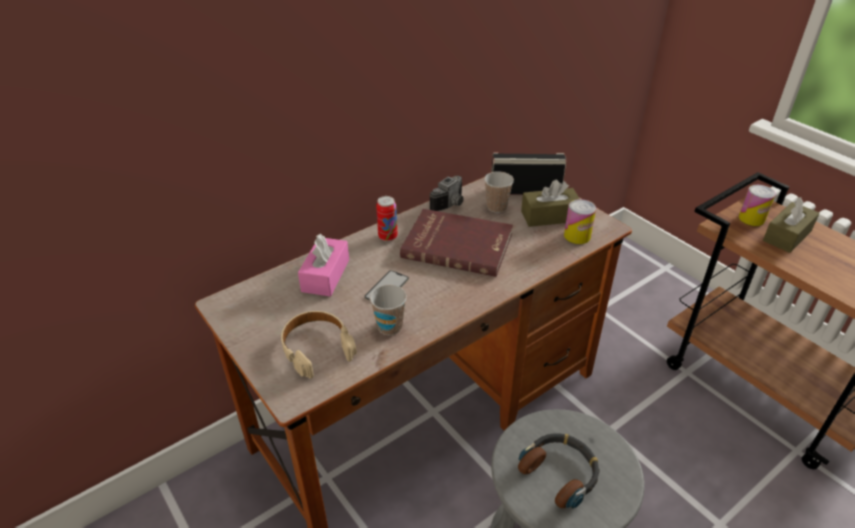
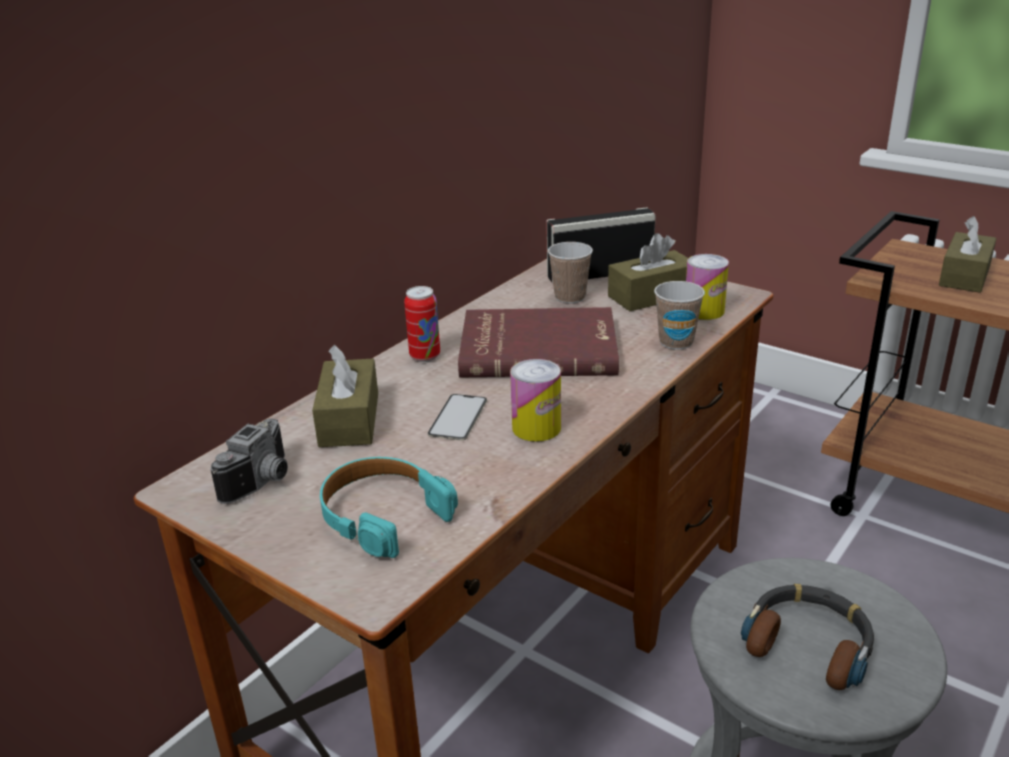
camera: 15 degrees left, 10 degrees down
(317, 348) = (383, 515): beige headphones -> turquoise headphones
(325, 275) = (349, 419): pink tissue box -> brown tissue box
(389, 327) = (490, 465): cup -> cup (676, 342)
(451, 204) = (501, 304): camera -> camera (264, 481)
(751, 218) = (909, 265): can -> can (536, 428)

